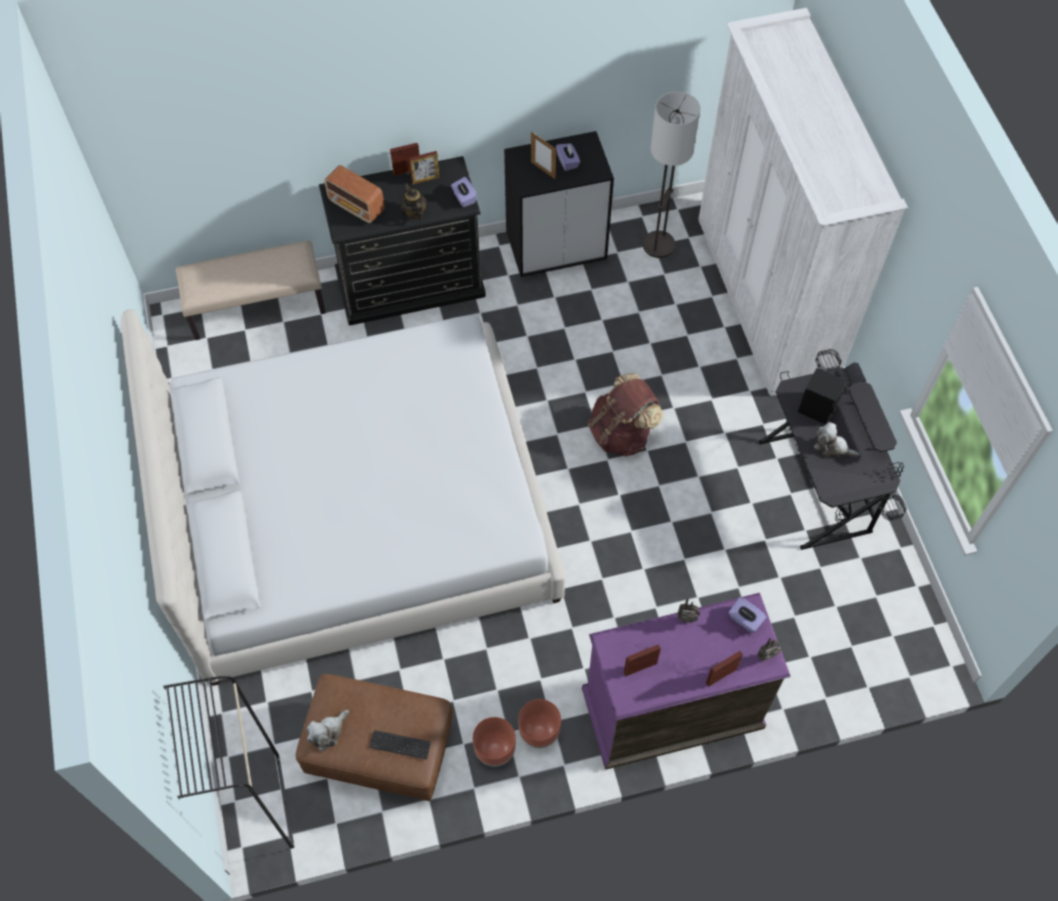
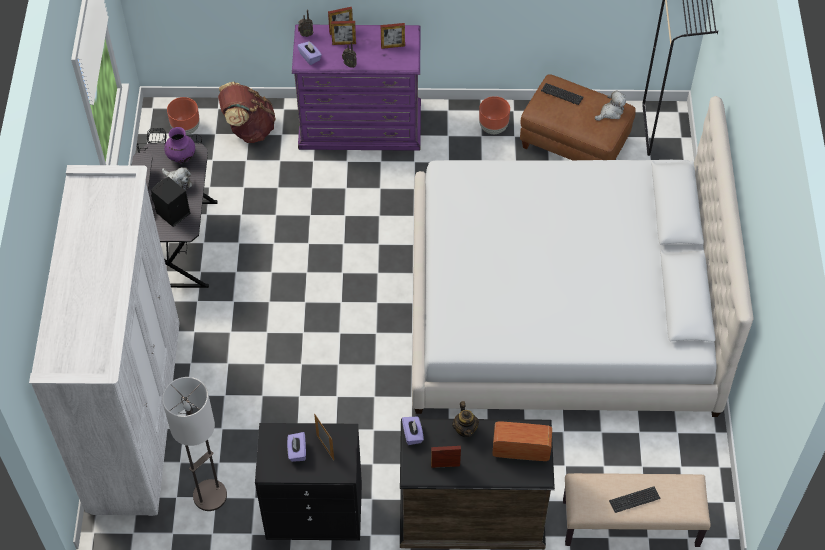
camera: 165 degrees left, 5 degrees down
(249, 266) = (634, 500): none -> keyboard
(357, 207) = (520, 450): radio -> radio turned 45 degrees counterclockwise
(407, 171) = (461, 479): picture frame -> picture frame (344, 43)
(539, 733) = (459, 131): brown planter -> brown planter (186, 128)
(621, 433) = (320, 321): brown backpack -> brown backpack (249, 129)
(846, 481) = (181, 157): none -> purple vase

